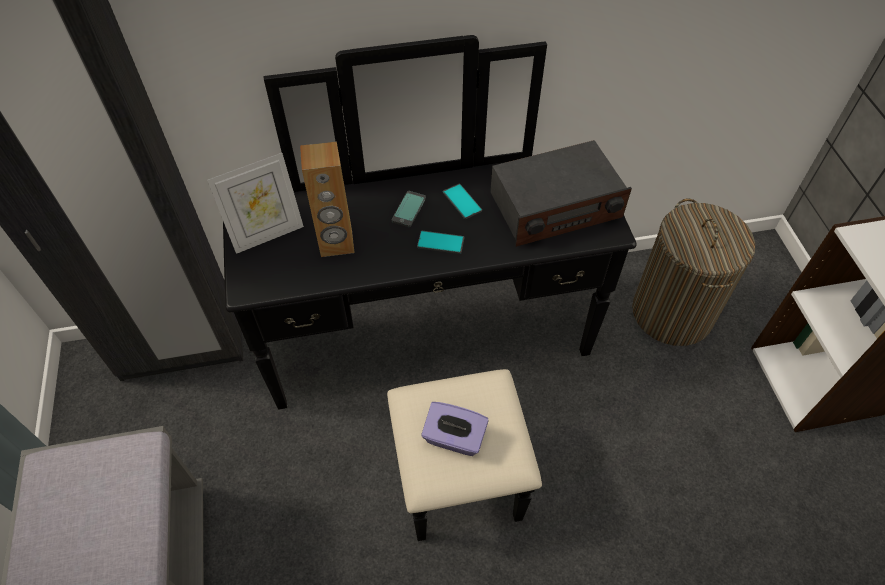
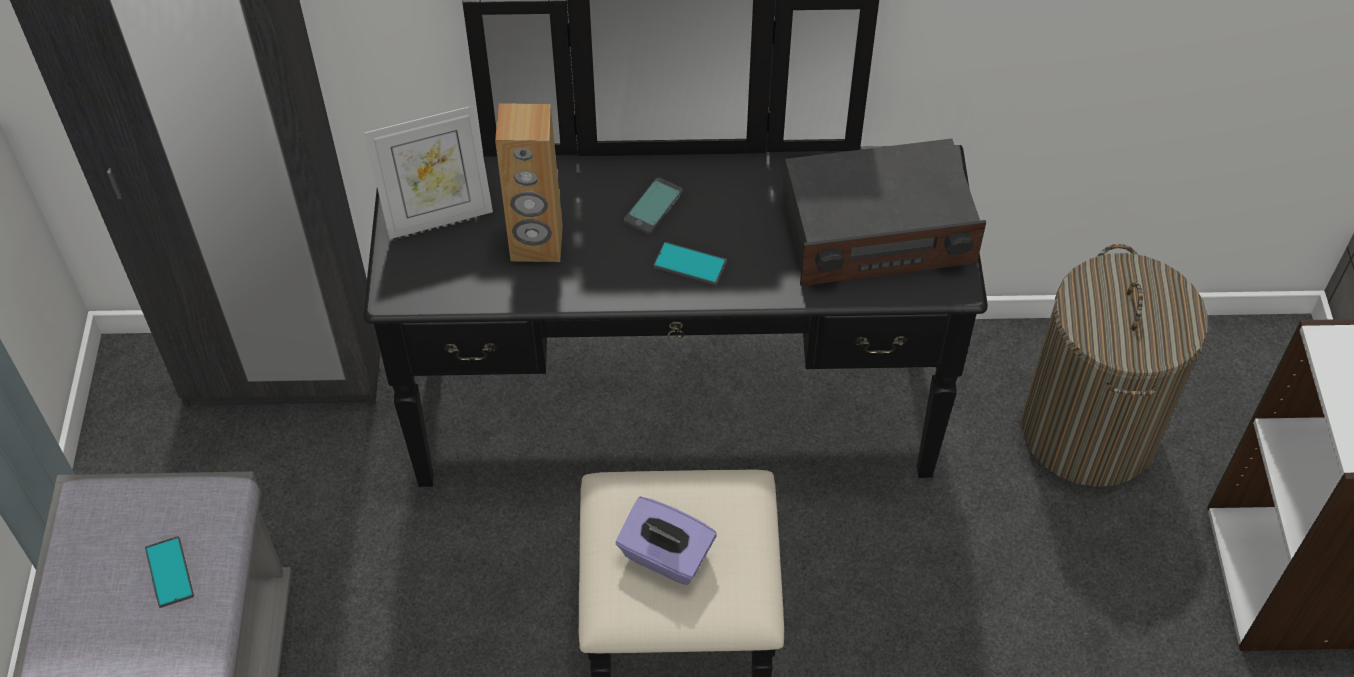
camera: 10 degrees right, 0 degrees up
(462, 202) = (736, 205): phone -> phone (169, 572)

